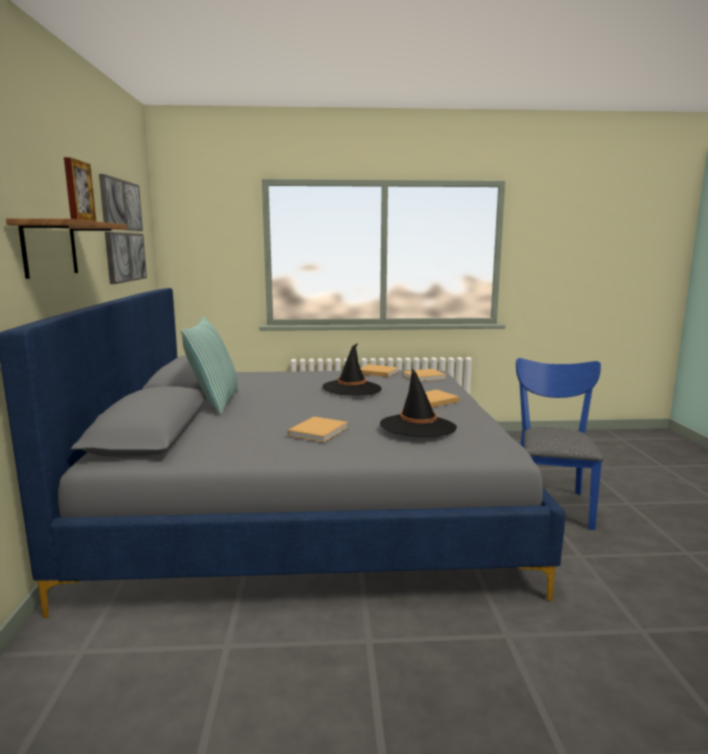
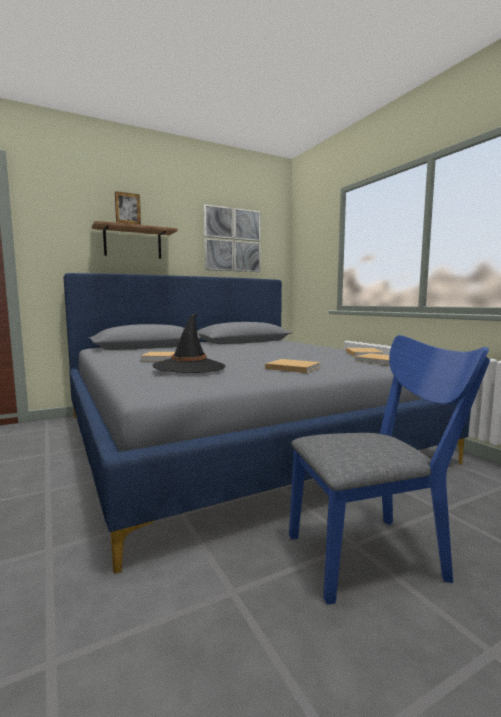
camera: 65 degrees right, 5 degrees down
(214, 403) = (211, 345): pillow -> none
(352, 388) = (289, 353): black hat -> none

